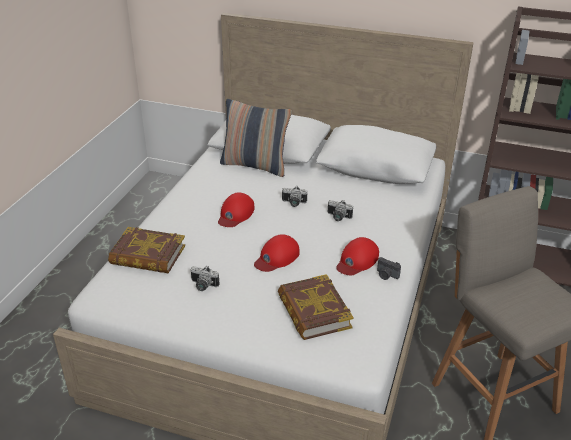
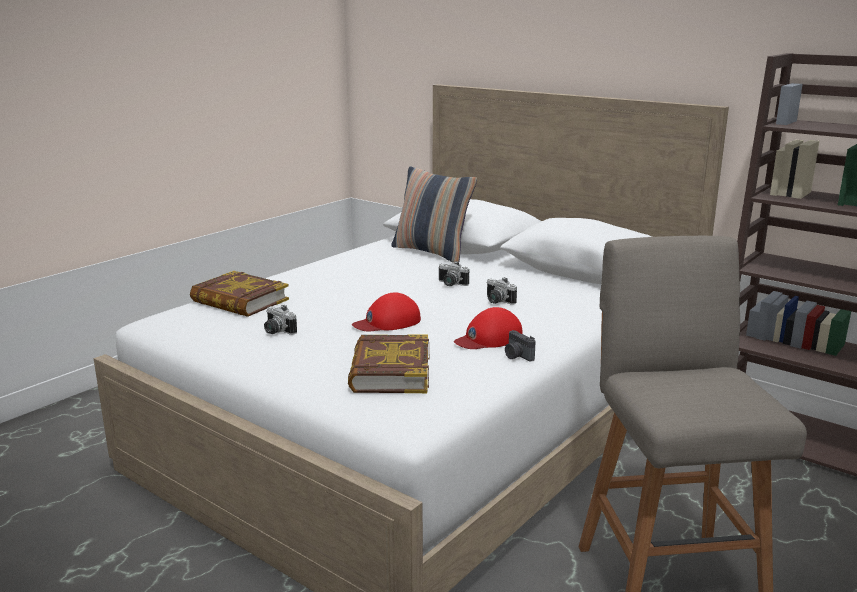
camera: 20 degrees right, 15 degrees down
(235, 214) = (372, 284): red cap -> none

